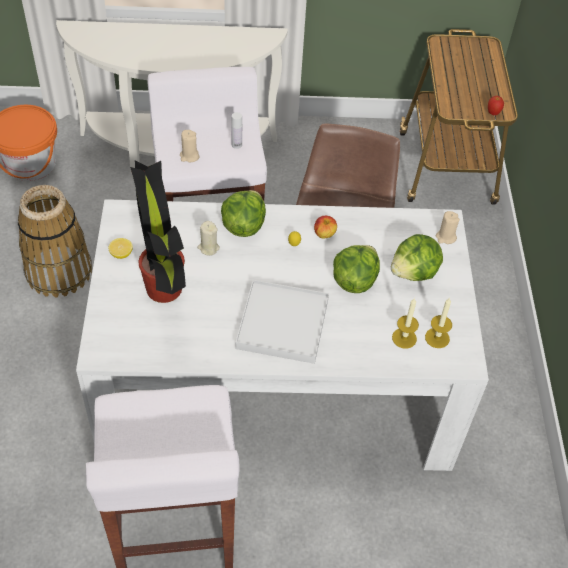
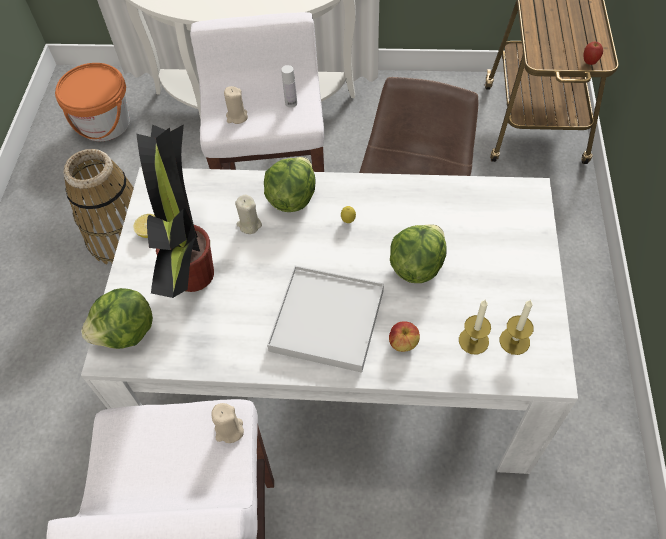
camera: 10 degrees right, 5 degrees up
(324, 234) = (384, 208): apple -> apple (403, 343)
(414, 272) = (489, 256): lettuce -> lettuce (127, 333)
(445, 237) = (529, 212): beige candle -> beige candle (229, 430)

